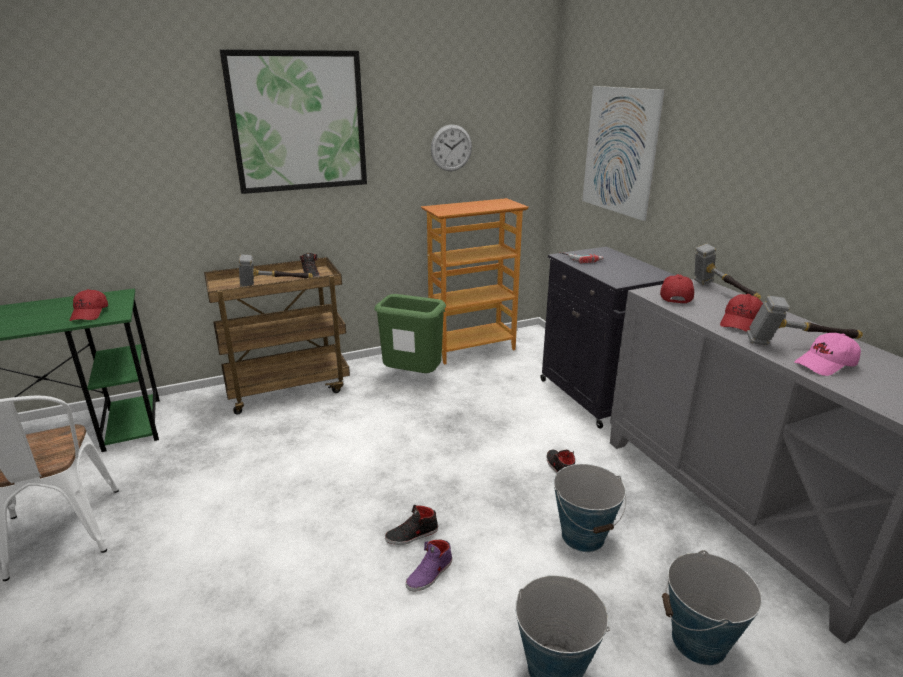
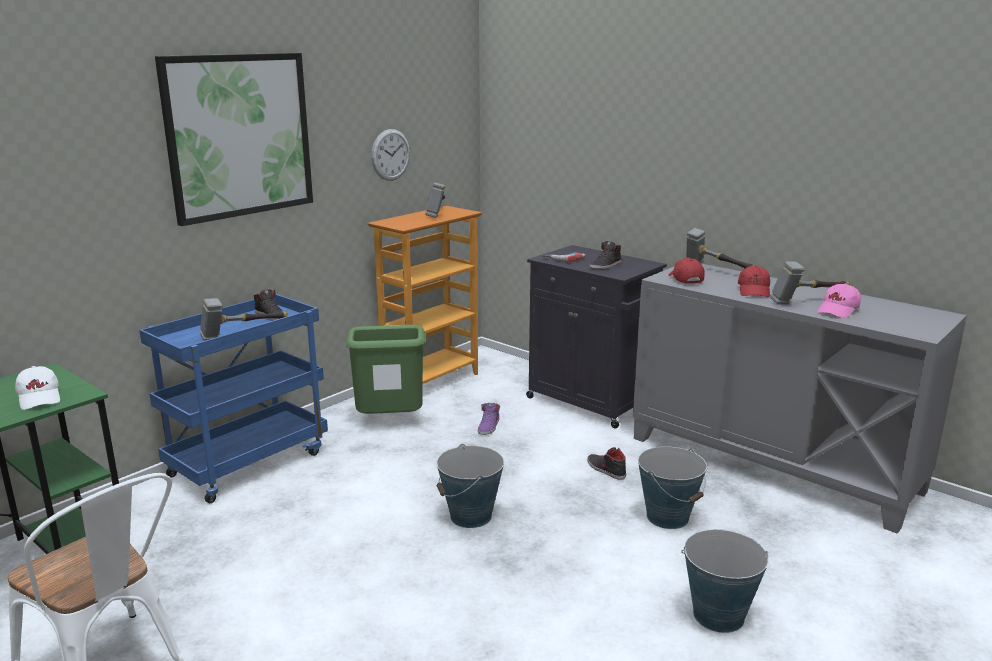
camera: 25 degrees left, 5 degrees down
(90, 313) = (40, 398): red cap -> white cap
(288, 387) = (249, 462): brown cart -> blue cart
(412, 535) = (517, 559): black shoe -> black shoe (606, 266)
(430, 574) = (561, 584): purple shoe -> purple shoe (489, 427)
(490, 203) = (438, 212): none -> hammer
(620, 151) = (575, 148): picture -> none
(699, 641) = (806, 563): bucket -> bucket (471, 516)

